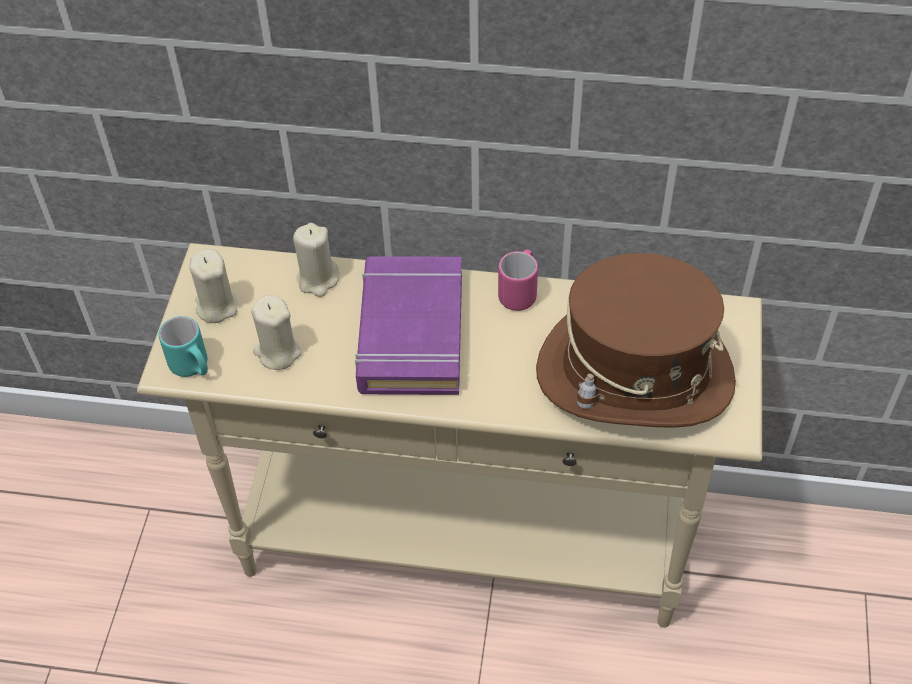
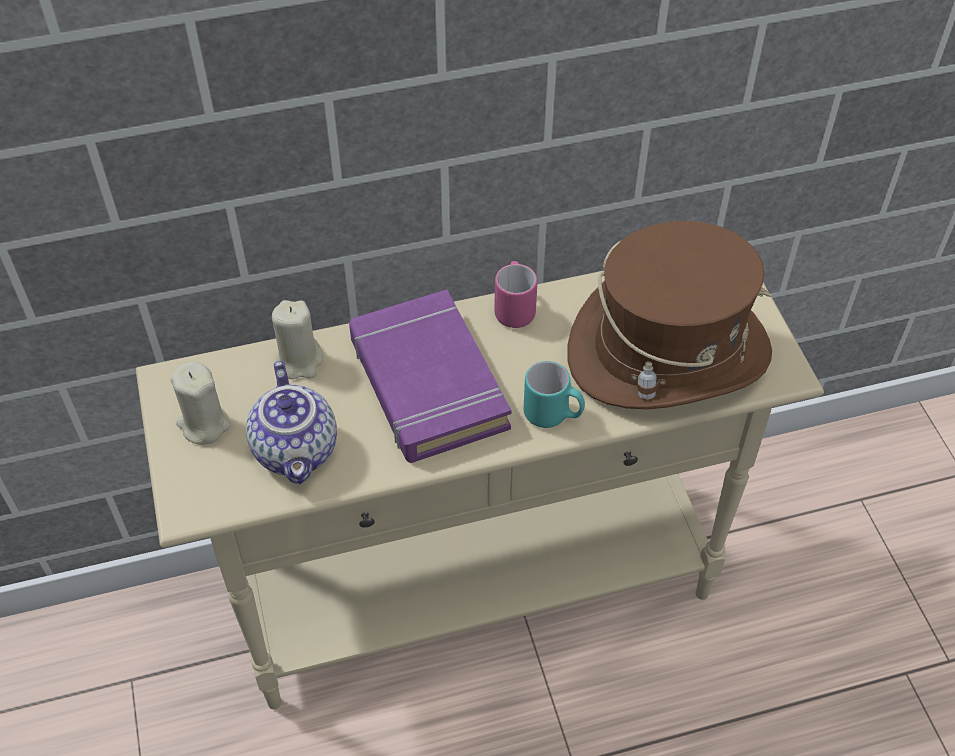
camera: 25 degrees left, 0 degrees up
(193, 367) = (213, 498): turquoise mug -> turquoise mug (553, 415)
(277, 352) = (298, 450): beige candle -> teapot

